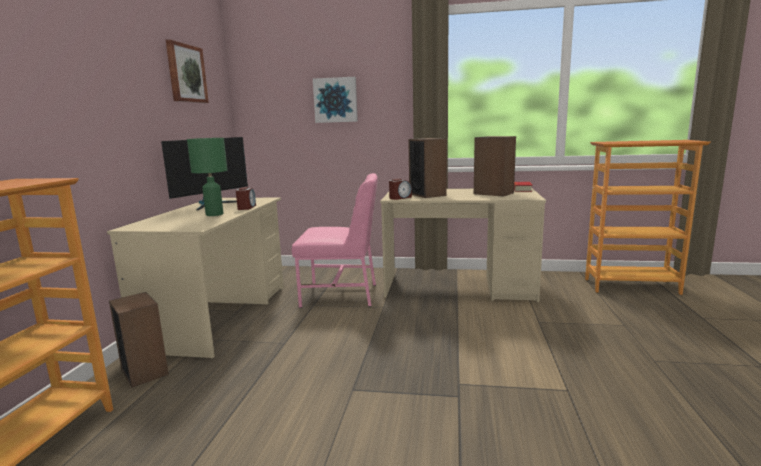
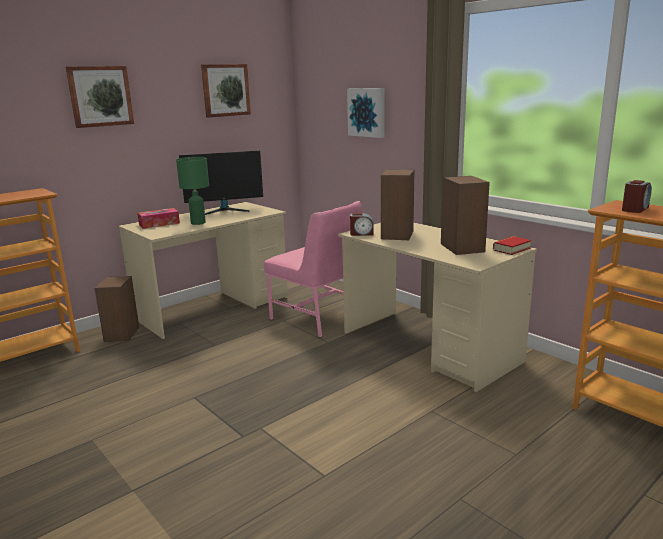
camera: 40 degrees right, 5 degrees up
(74, 55) = (100, 96): none -> picture
(165, 221) = (159, 224): none -> tissue box
(246, 207) = (233, 219): alarm clock -> alarm clock (635, 209)

